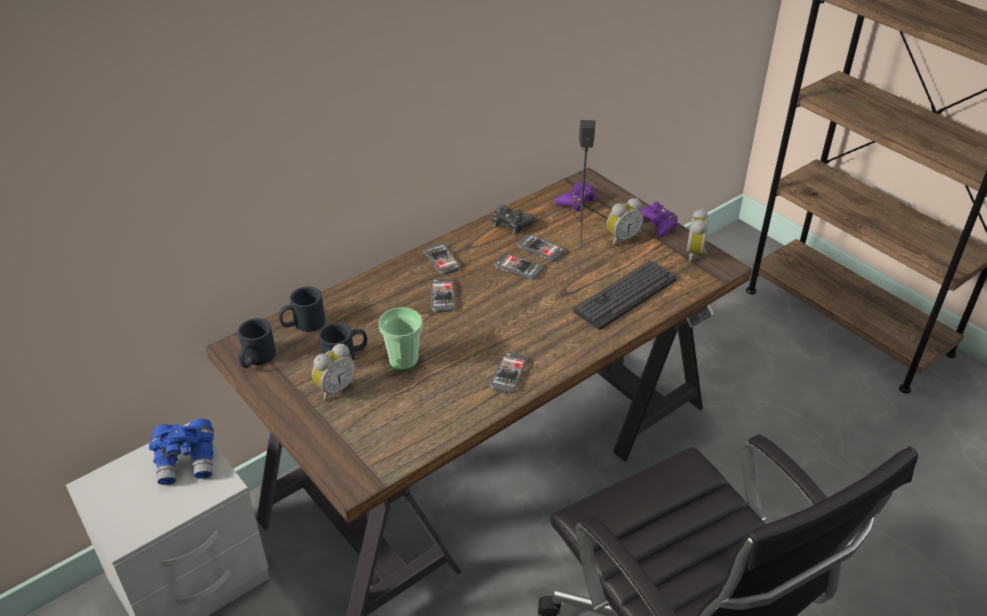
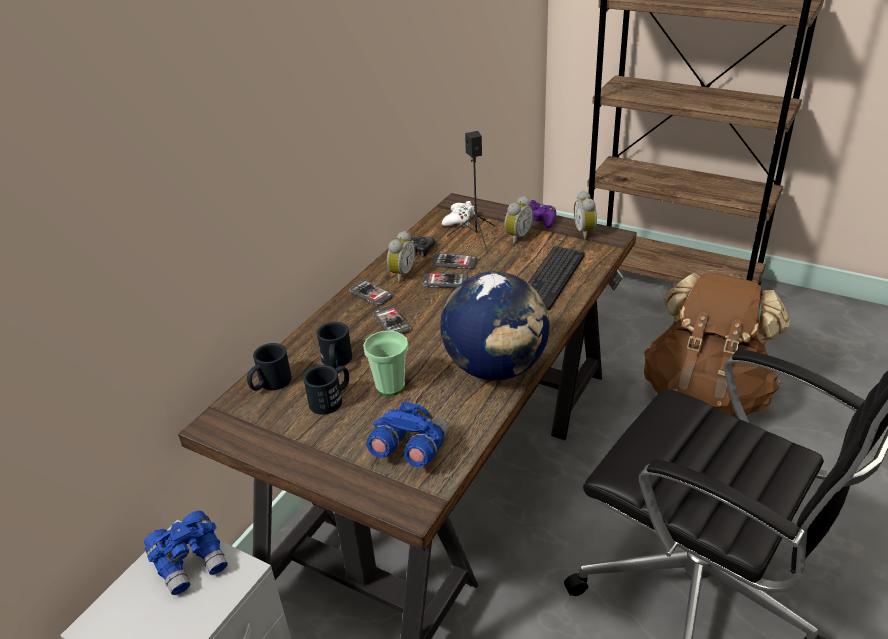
camera: 20 degrees left, 5 degrees down
(256, 359) = (240, 429): black mug -> black mug (336, 362)
(335, 388) = (339, 430): alarm clock -> alarm clock (401, 274)
(383, 428) = (409, 450): none -> blue binoculars
(509, 374) = (496, 368): phone -> globe
(576, 202) = (459, 220): purple game controller -> white game controller
(803, 466) = (705, 397): none -> brown backpack

